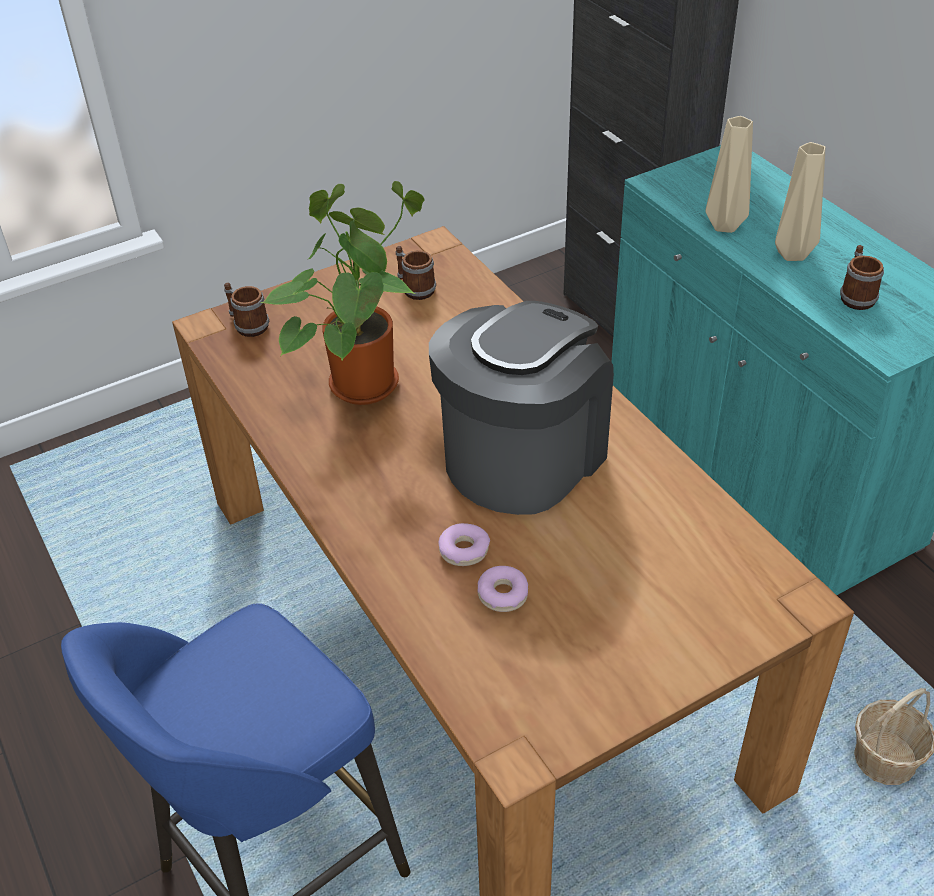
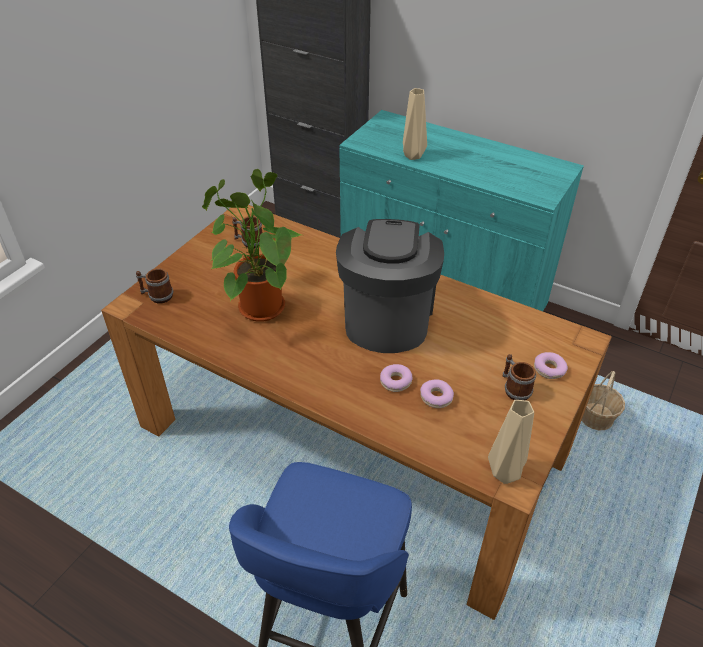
camera: 30 degrees left, 0 degrees up
(705, 622) = (549, 369): none -> donut
(793, 255) = (459, 162): beige vase -> beige vase (505, 474)
(856, 296) = (506, 174): mug -> mug (514, 388)

